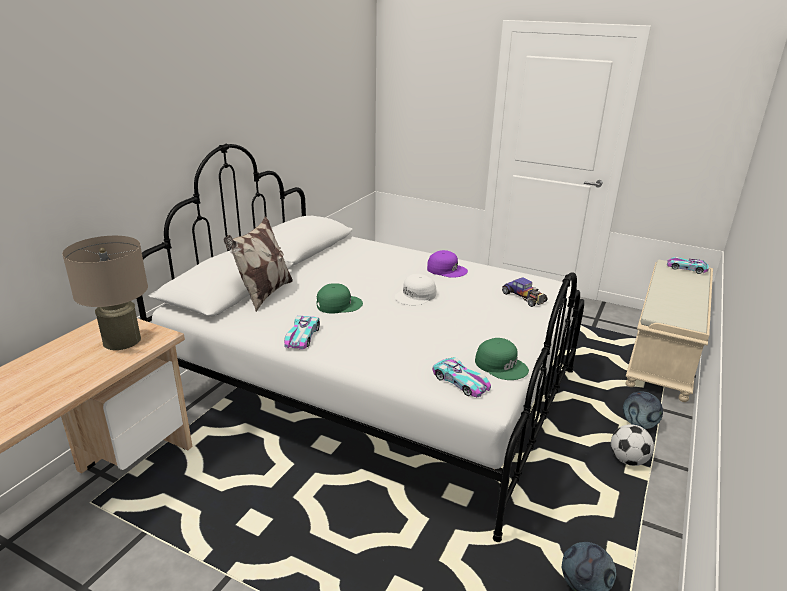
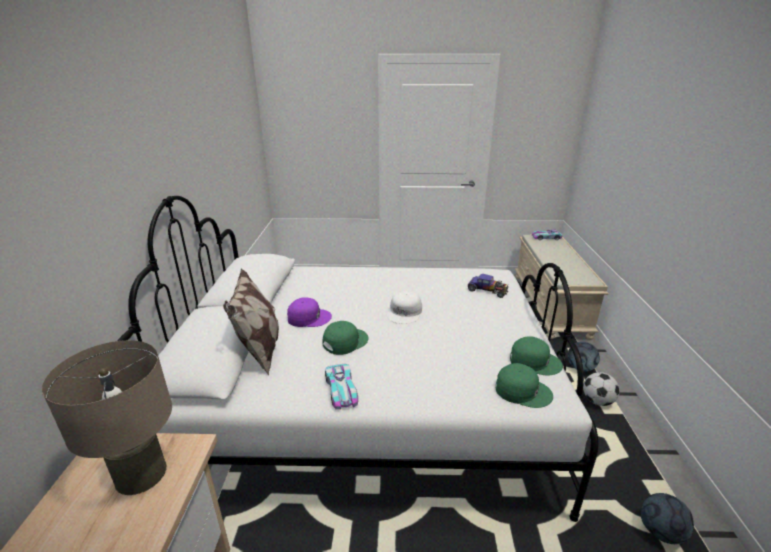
camera: 25 degrees left, 0 degrees up
(446, 269) = (406, 280): purple cap -> purple cap (309, 317)
(460, 382) = (522, 390): toy car -> green cap

